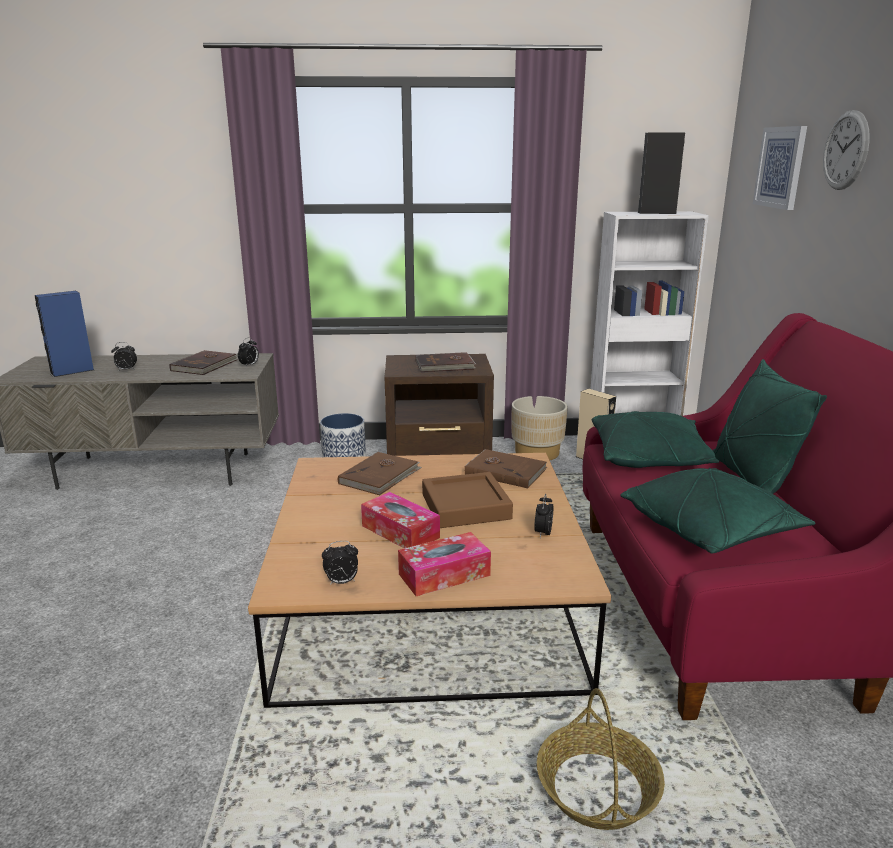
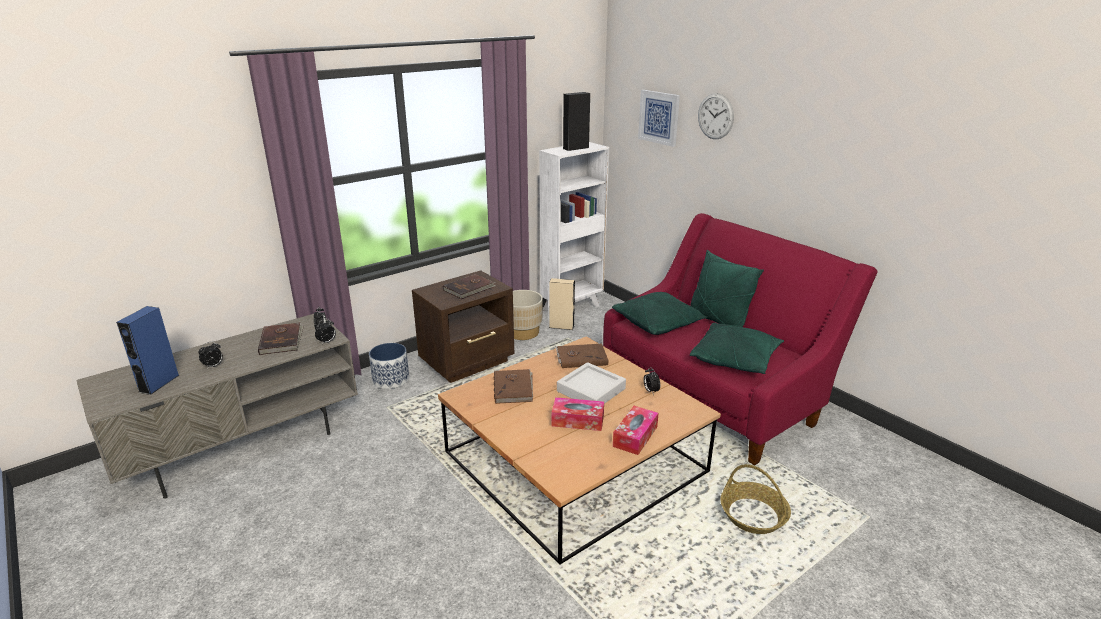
camera: 35 degrees left, 5 degrees up
(341, 582) = (590, 465): alarm clock -> alarm clock (327, 342)
(465, 506) = (591, 390): brown tray -> grey tray

